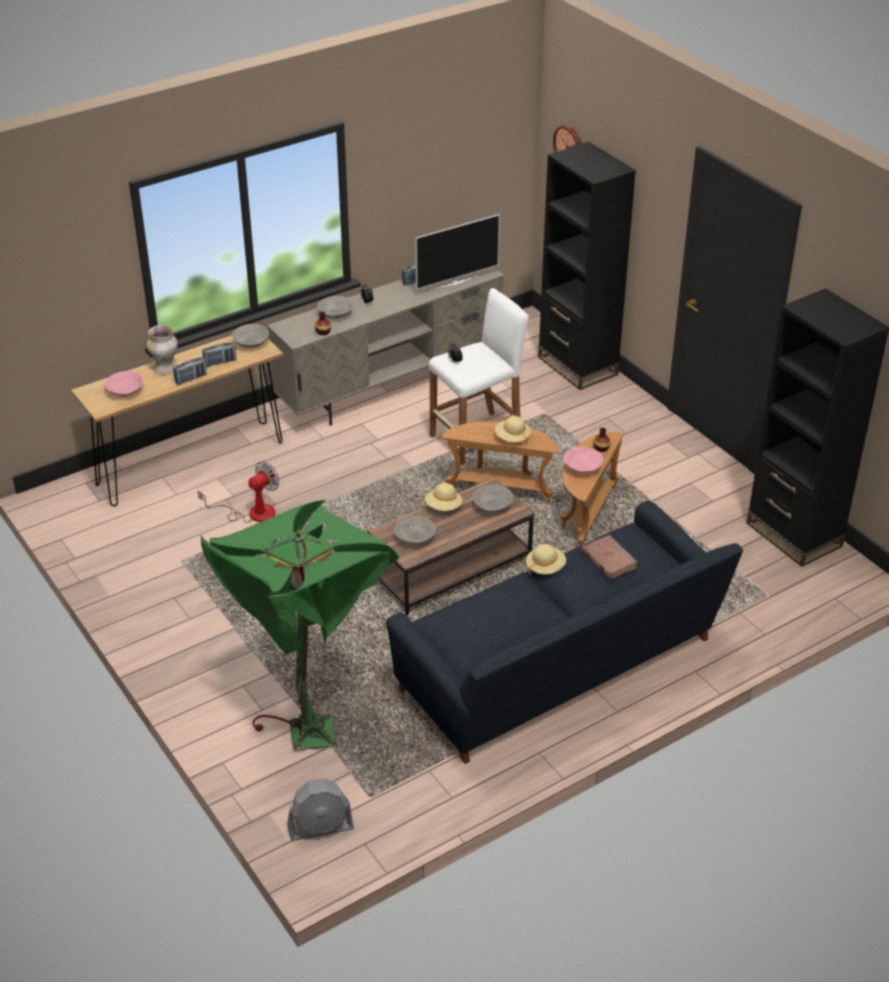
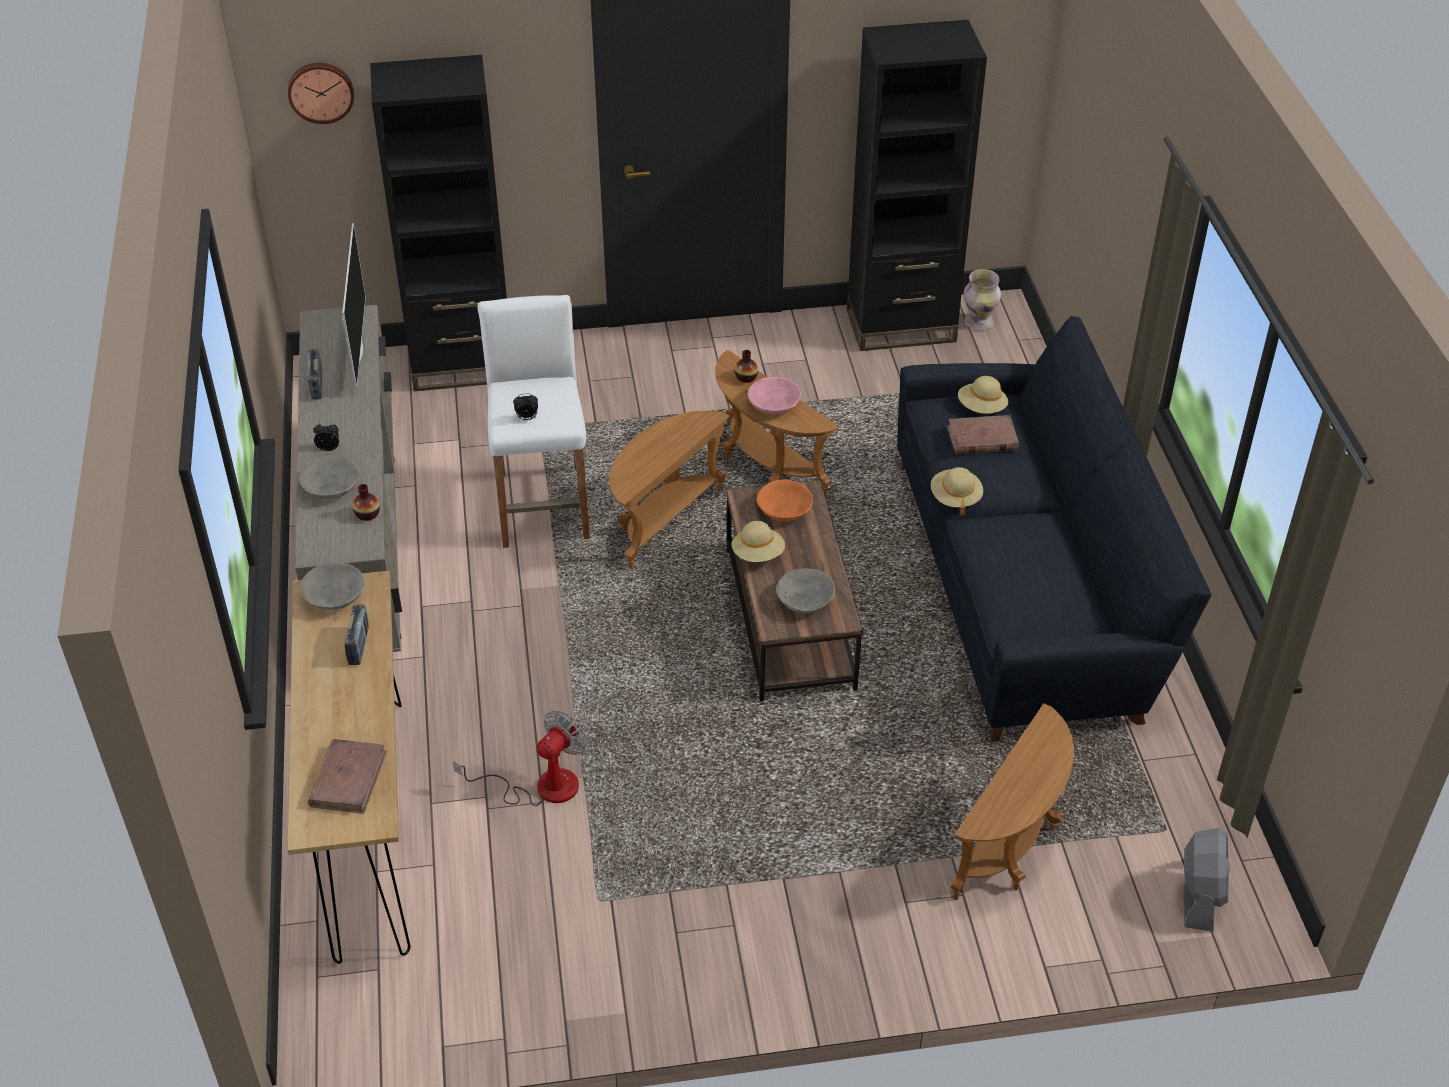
camera: 65 degrees left, 5 degrees up
(125, 391) = (348, 779): pink bowl -> brown book
(165, 368) = (322, 714): vase -> vase (979, 322)
(191, 379) = (377, 691): radio -> none
(252, 513) = (541, 786): fan -> fan turned 60 degrees clockwise
(312, 723) = (1012, 848): green floor lamp -> brown side table
(492, 506) = (784, 510): grey bowl -> orange bowl
(512, 438) = (672, 442): beige hat -> beige hat (981, 408)

